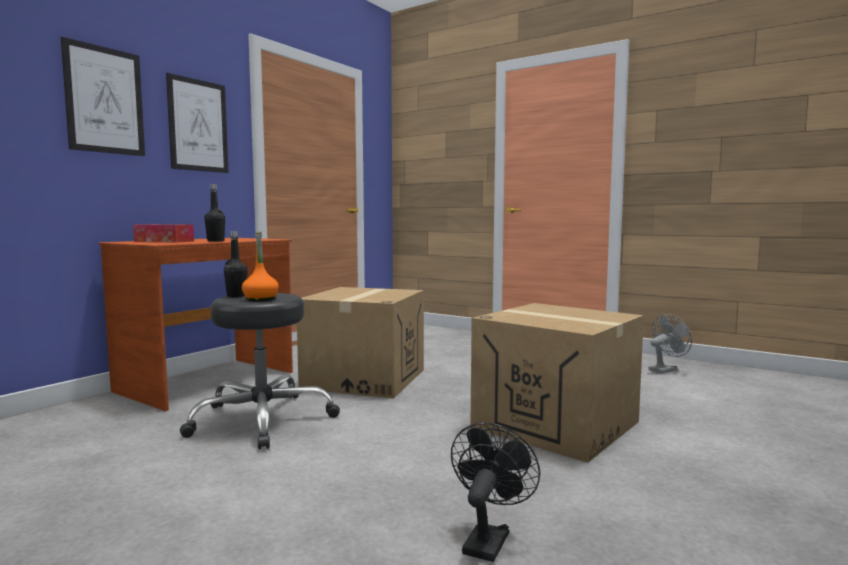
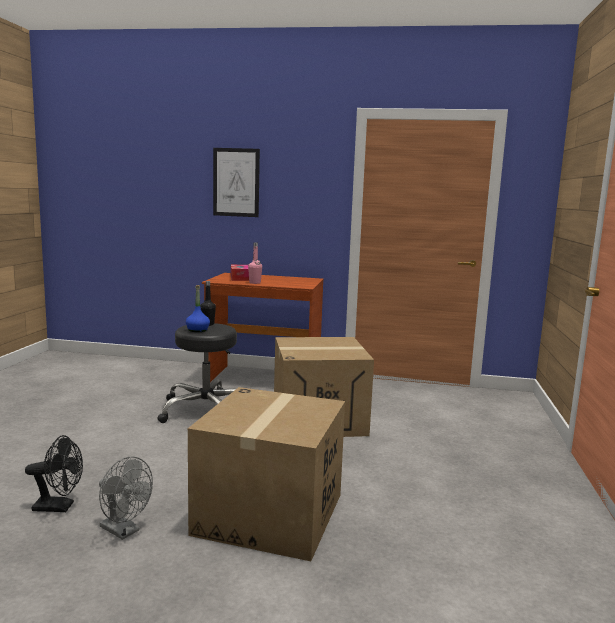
camera: 65 degrees right, 5 degrees up
(198, 125) = (301, 192): picture -> none
(215, 241) = (255, 283): black bottle -> pink bottle
(260, 299) = (197, 330): orange bottle -> blue bottle
(665, 370) = (564, 585): grey fan -> grey fan (124, 531)

